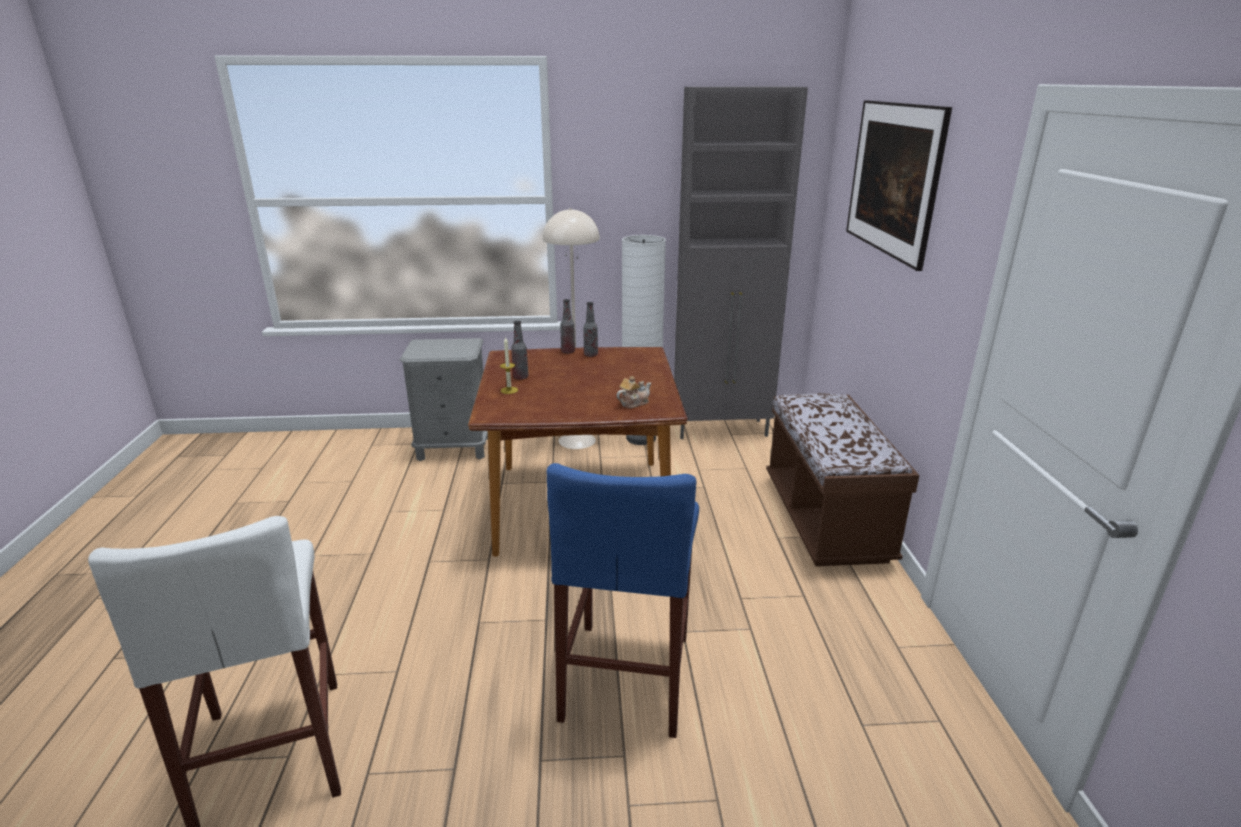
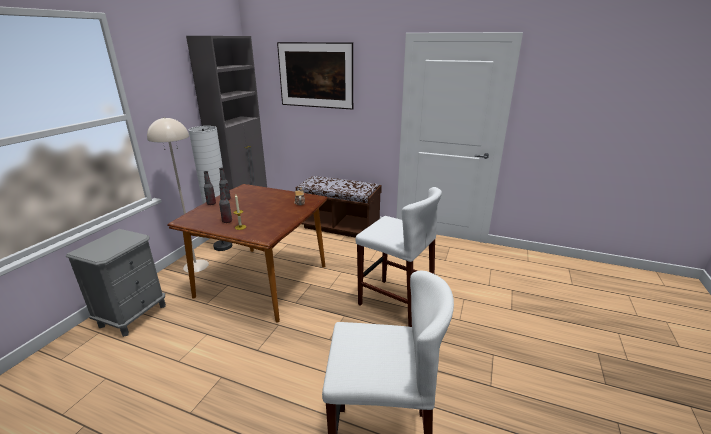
camera: 65 degrees left, 0 degrees up
(626, 676) = (396, 302): blue stool -> white stool

